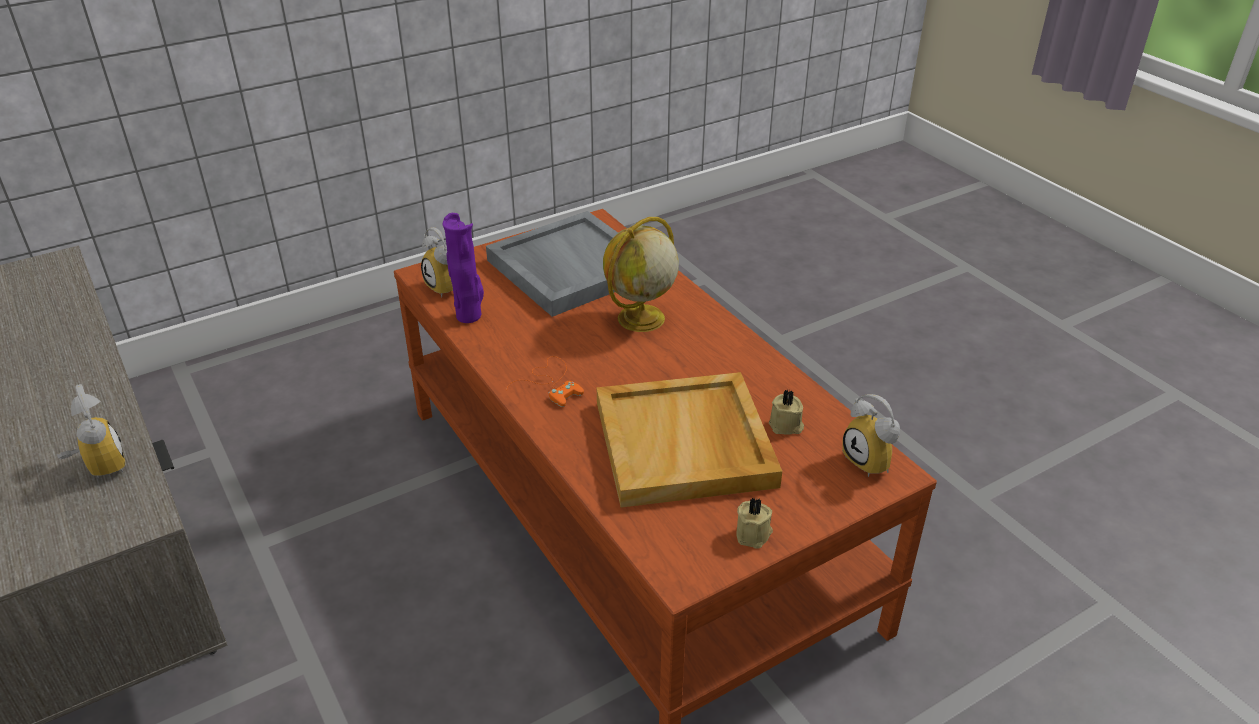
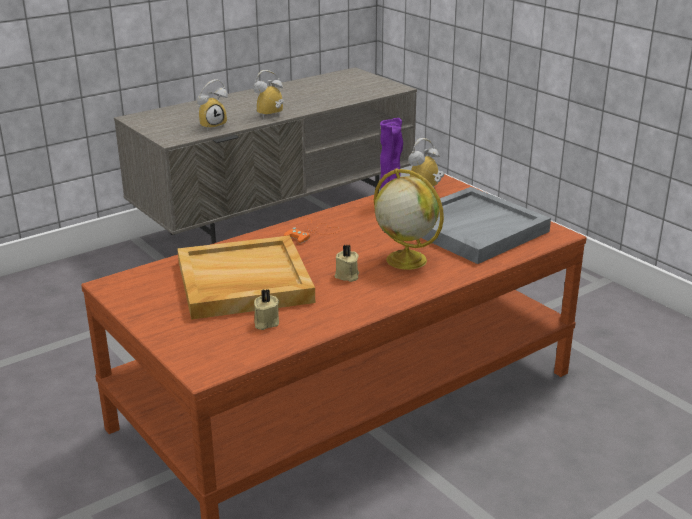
camera: 85 degrees right, 10 degrees down
(754, 534) = (143, 309): beige candle -> beige candle (347, 276)
(872, 461) = (219, 361): alarm clock -> alarm clock (271, 116)

